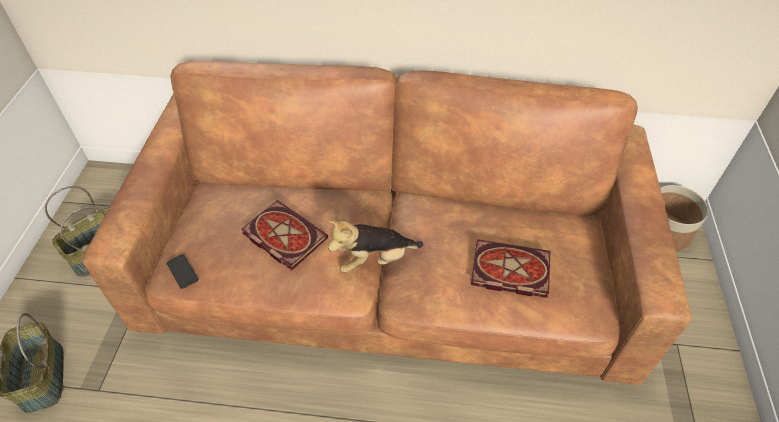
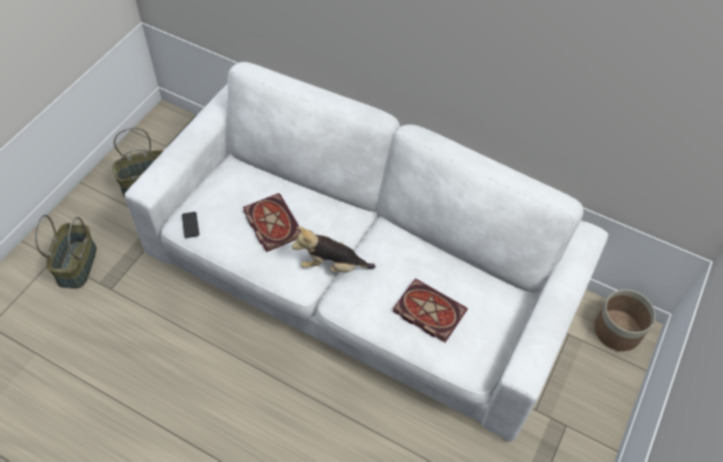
camera: 20 degrees right, 5 degrees up
(389, 269) = (359, 276): brown sofa -> white sofa

